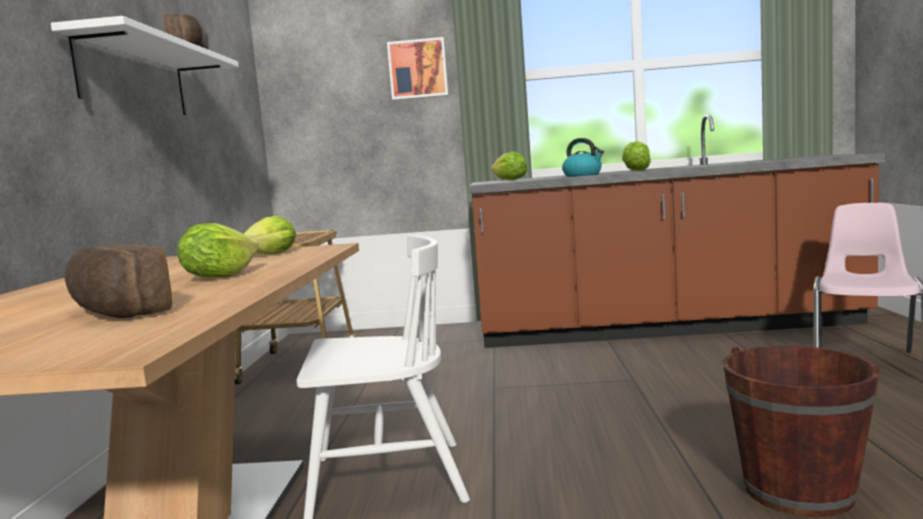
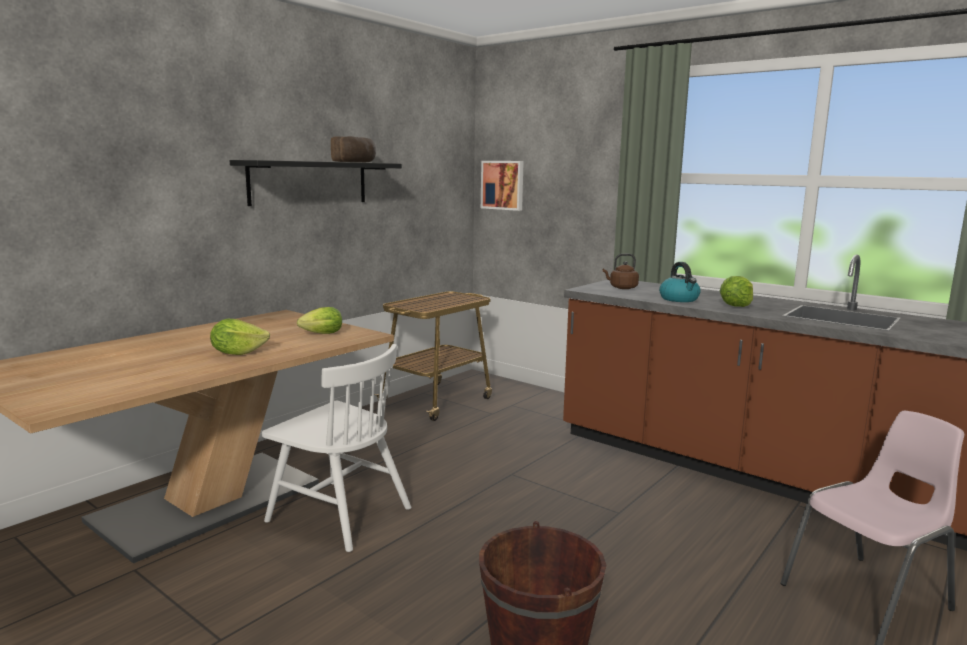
camera: 35 degrees right, 5 degrees up
(115, 312) = (130, 373): bread -> none
(135, 78) = (309, 183): white shelf -> black shelf
(418, 69) = (593, 161): picture -> picture (503, 185)
(510, 180) = (622, 288): lettuce -> brown kettle

